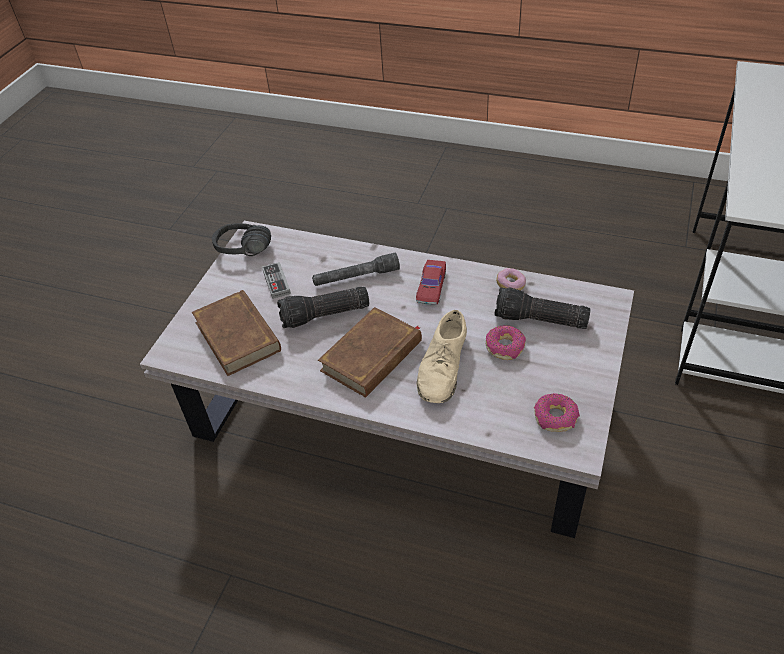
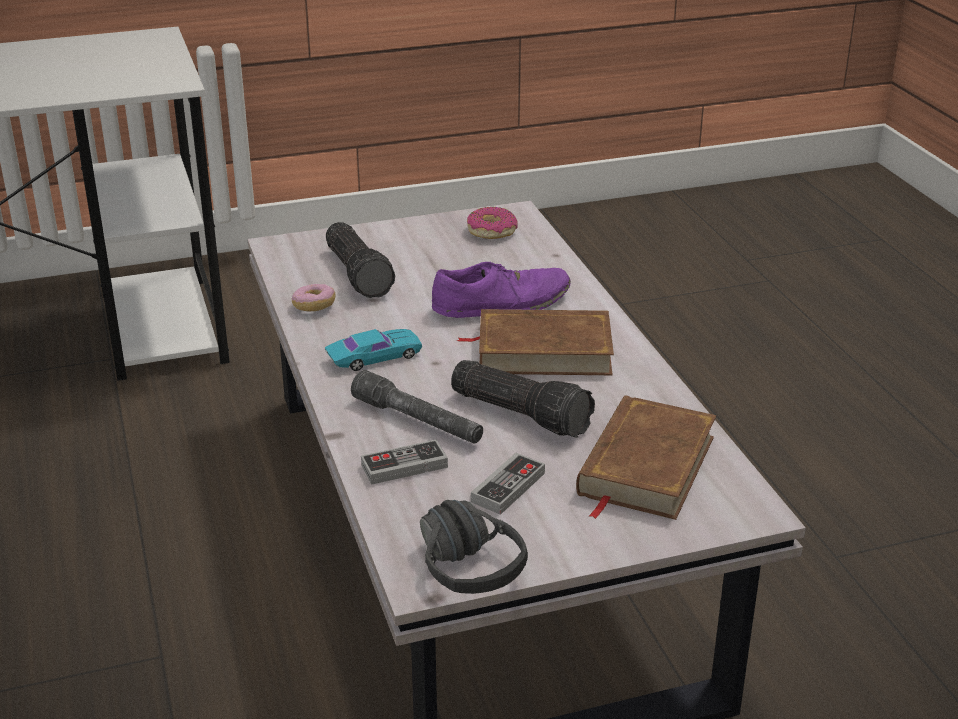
camera: 130 degrees left, 15 degrees down
(327, 258) = (404, 466): none -> game controller
(431, 286) = (374, 356): red toy car -> turquoise toy car
(443, 367) = (502, 303): beige shoe -> purple shoe
(505, 347) = (426, 280): donut -> none

